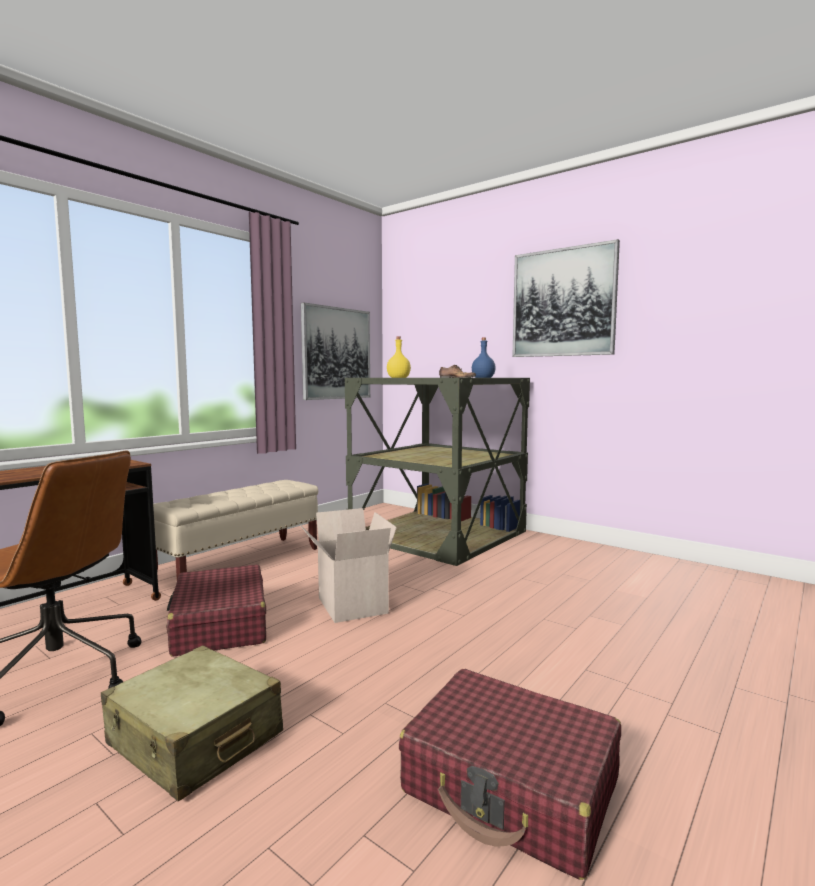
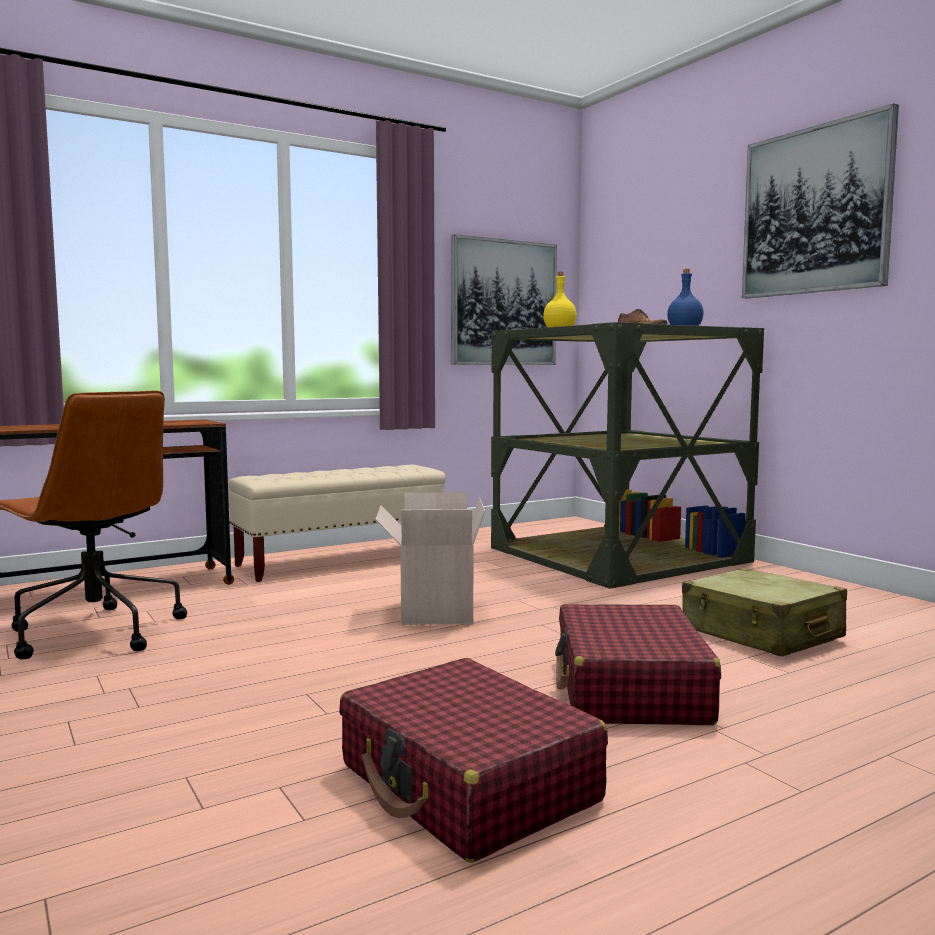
camera: 20 degrees right, 0 degrees up
(194, 739) = (181, 694): beige suitcase -> beige suitcase (761, 634)
(220, 625) = (275, 612): red suitcase -> red suitcase (630, 689)

